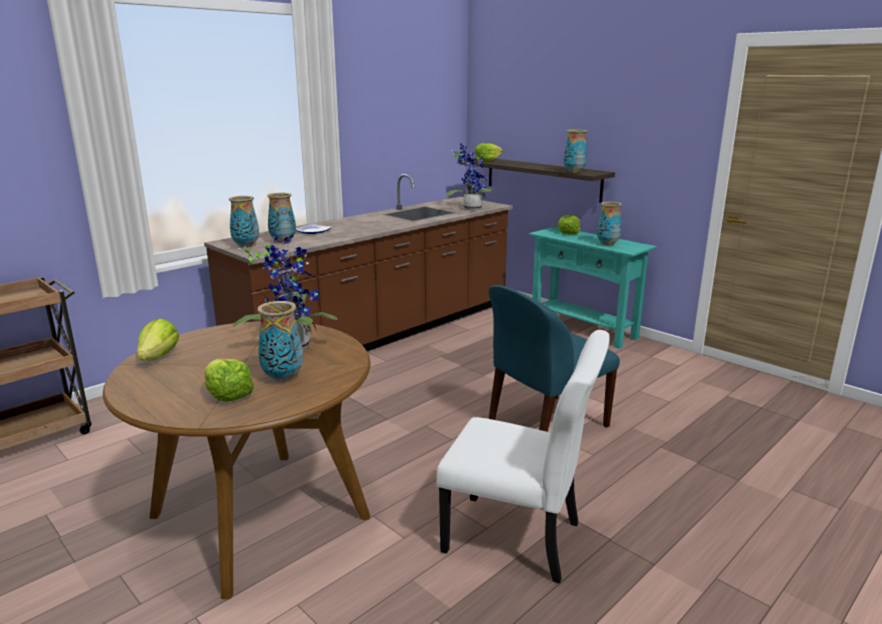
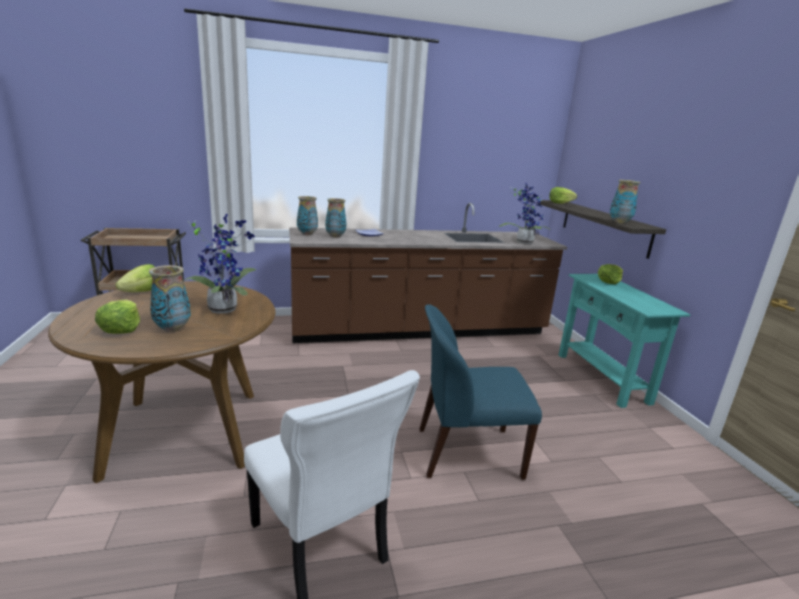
camera: 30 degrees right, 0 degrees up
(607, 244) = (634, 300): vase -> none

